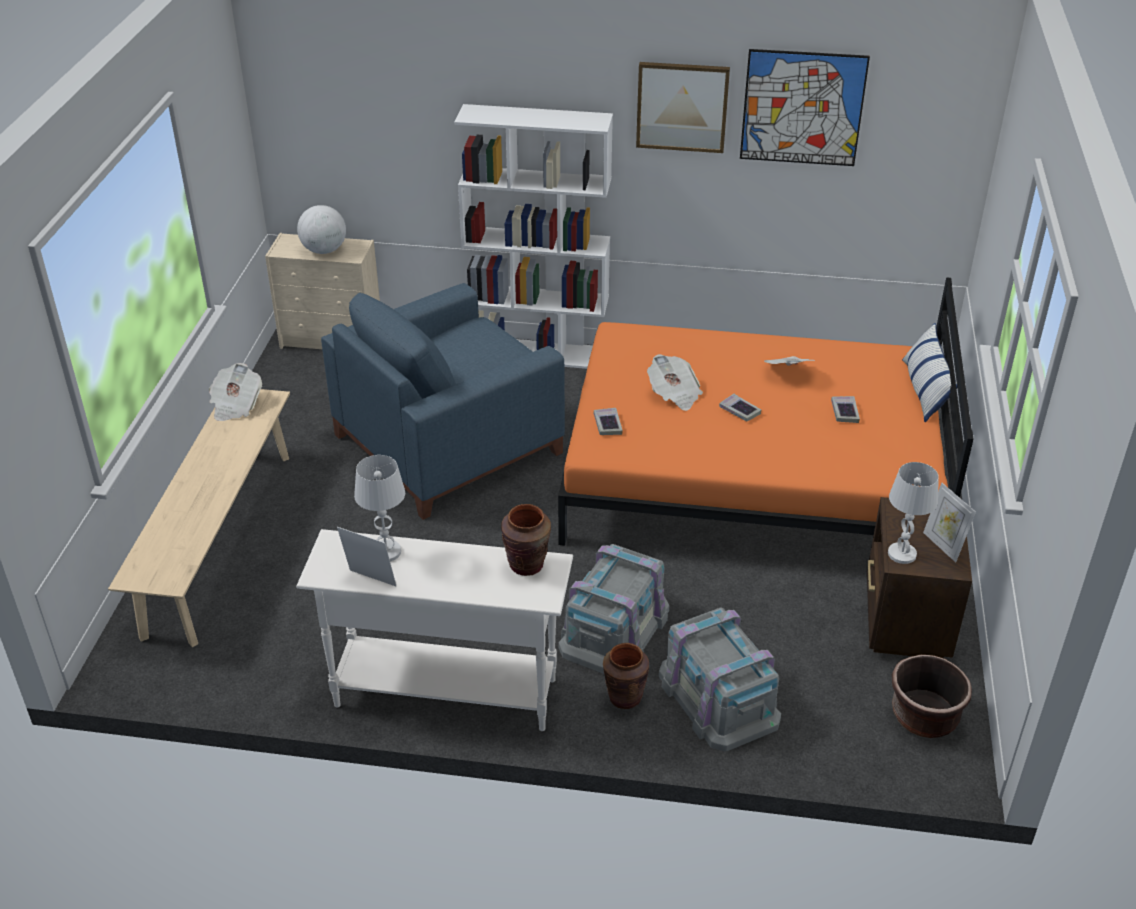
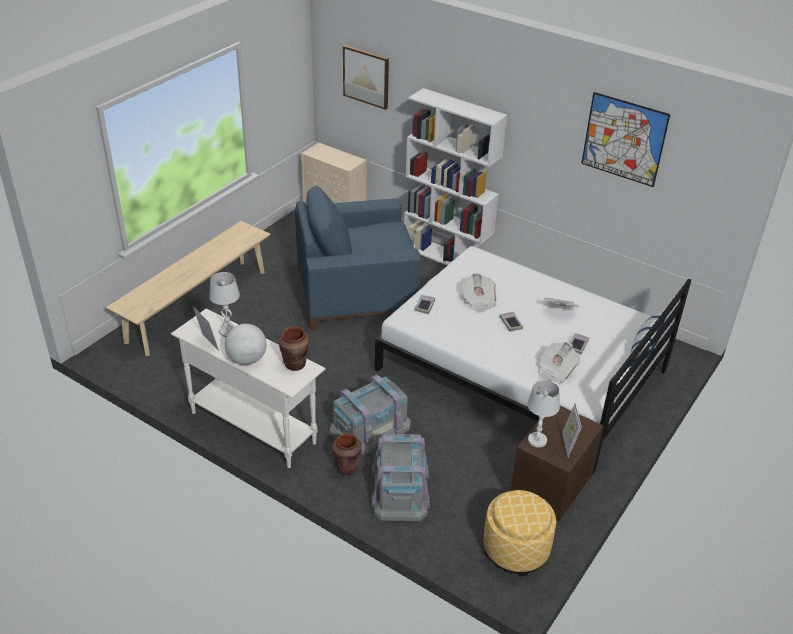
camera: 25 degrees right, 0 degrees up
(235, 405) = (237, 232): newspaper -> newspaper (555, 371)
(324, 250) = (335, 158): globe -> globe (247, 359)
(682, 106) = (549, 120): picture -> picture (366, 76)
(753, 476) = (522, 370): orange bed -> white bed
(923, 717) = (516, 549): brown planter -> ottoman

